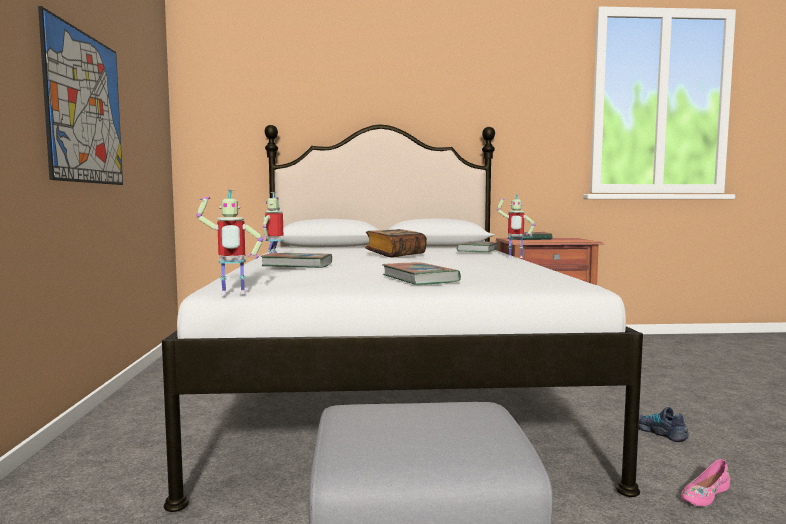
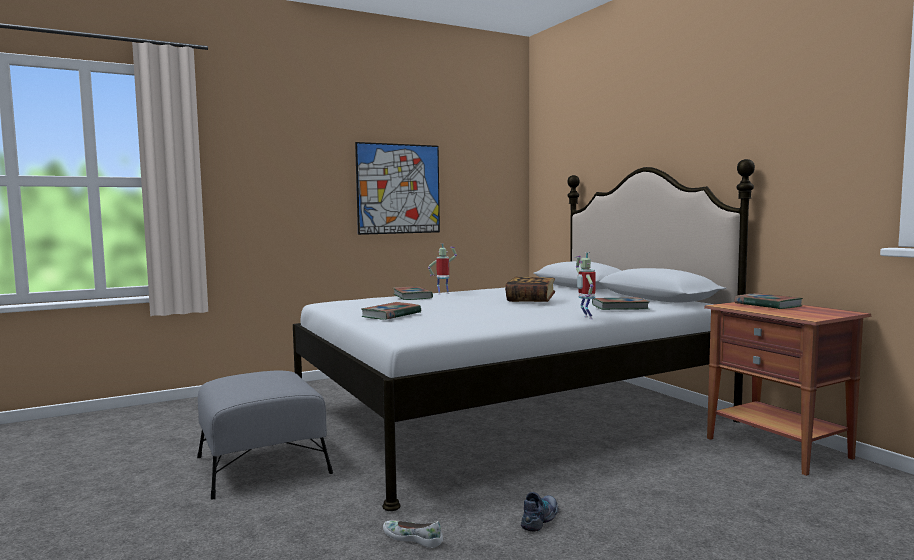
camera: 65 degrees right, 0 degrees up
(232, 294) = (309, 305): toy robot -> none
(704, 494) = (413, 538): pink shoe -> white shoe

